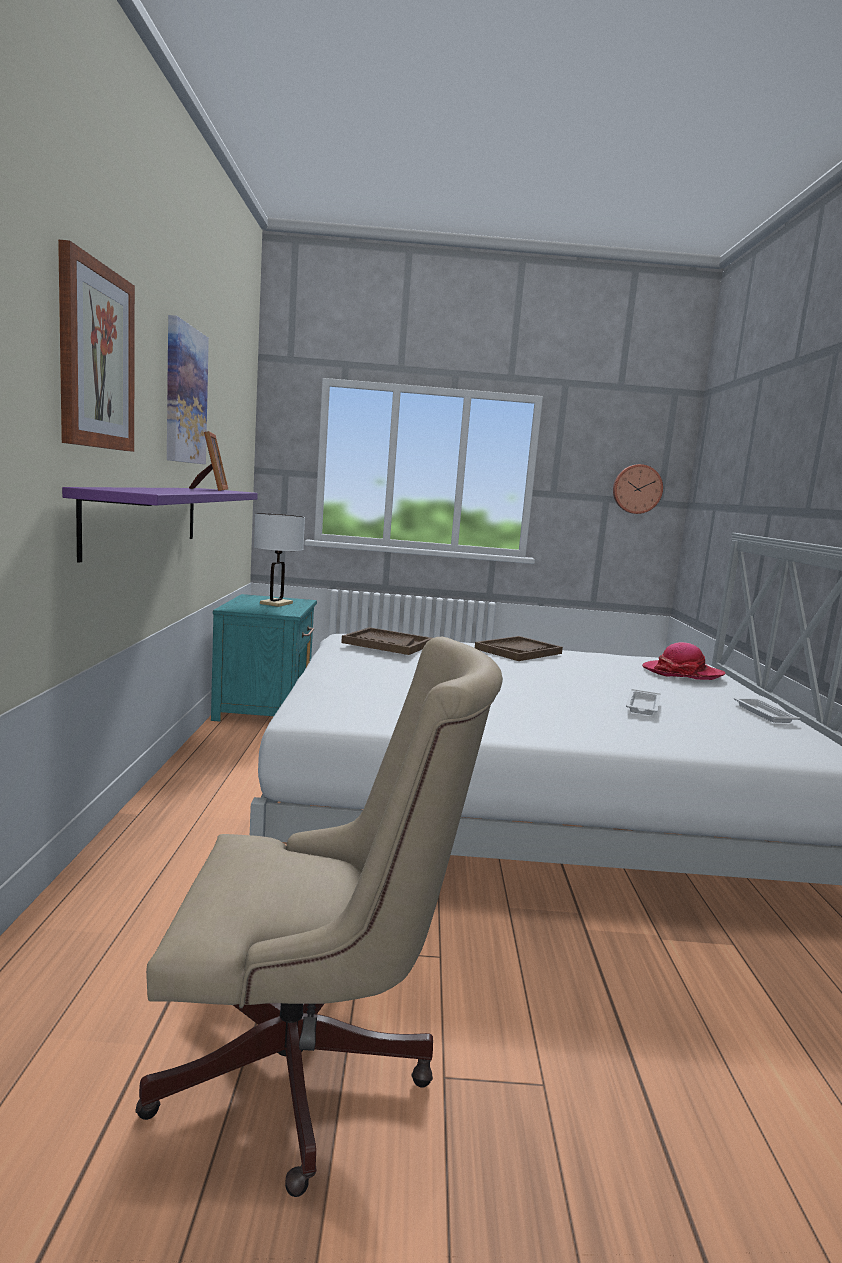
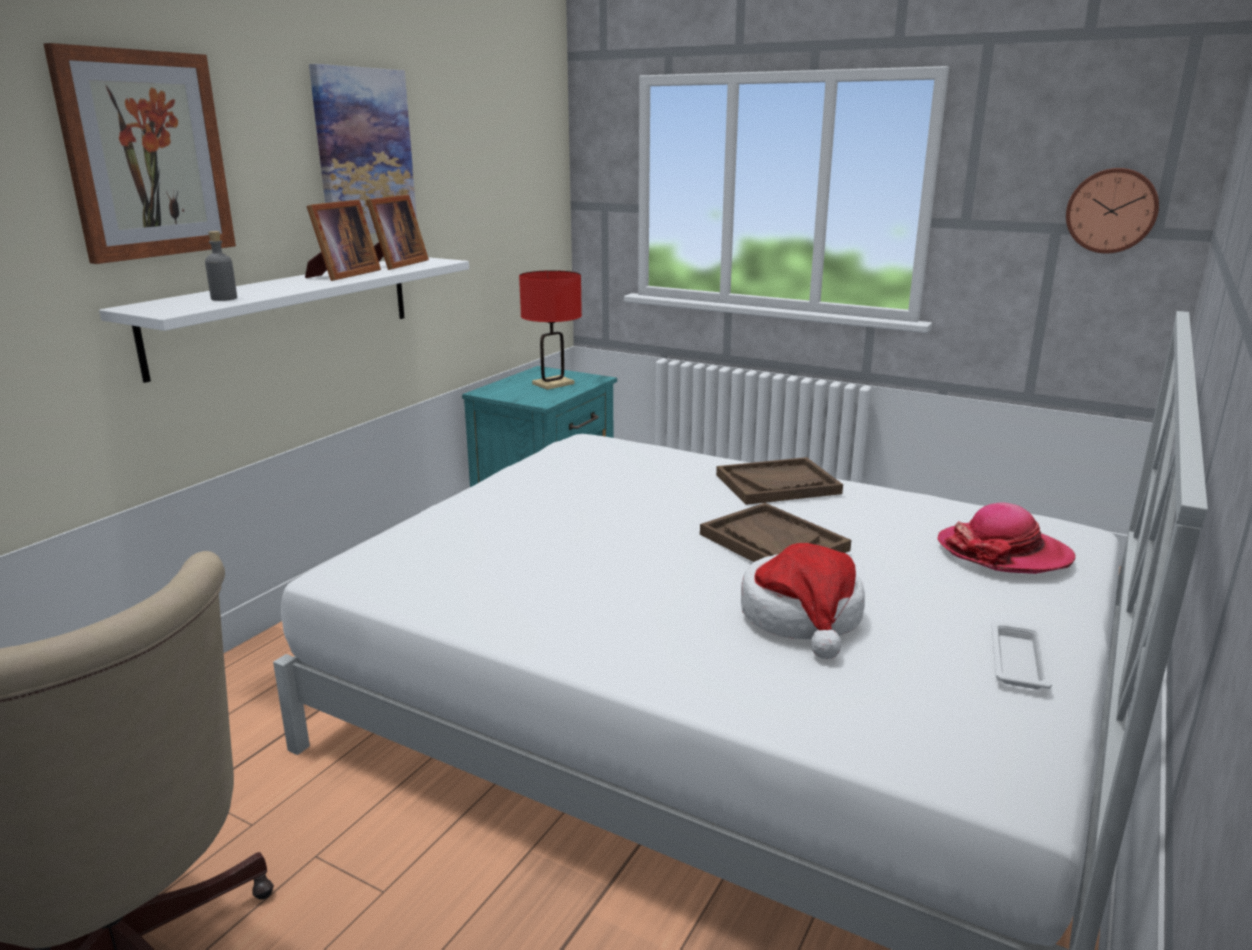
camera: 30 degrees right, 10 degrees up
(145, 518) = (287, 312): purple shelf -> white shelf
(155, 490) = (224, 298): none -> grey bottle
(194, 490) = (342, 275): none -> picture frame
(276, 603) = (553, 384): white table lamp -> red table lamp
(387, 644) = (597, 460): brown tray -> brown tray (773, 542)
(642, 706) = (802, 617): white tray -> hat

